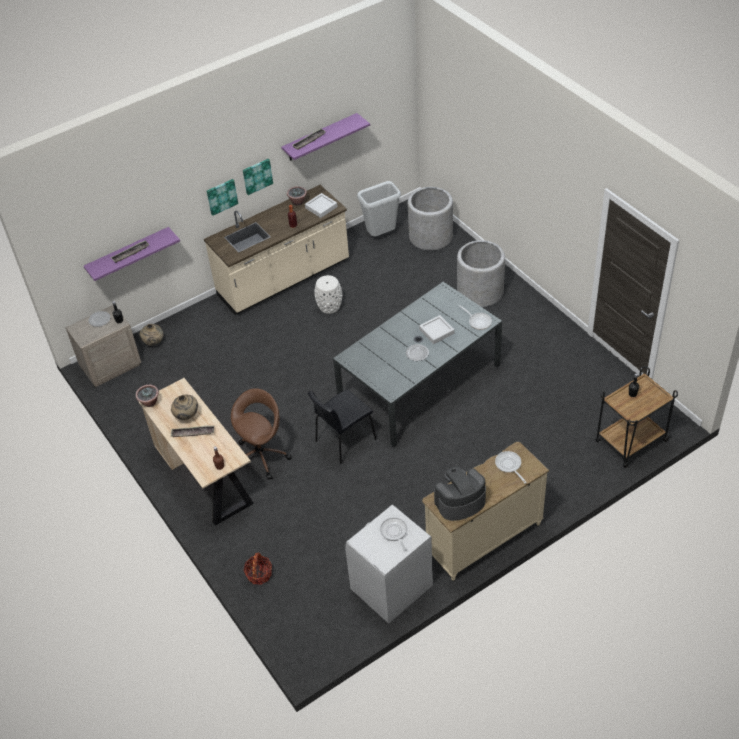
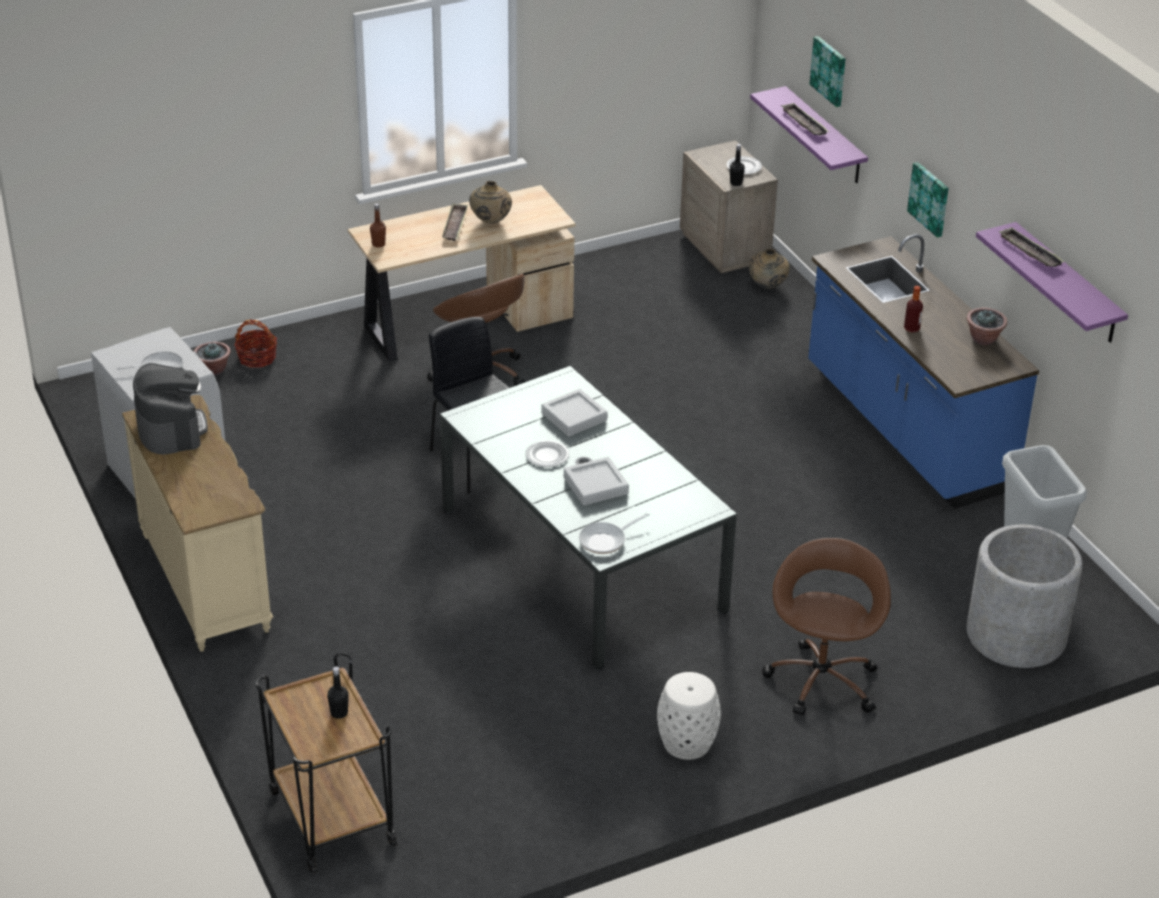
camera: 95 degrees right, 10 degrees down
(149, 402) = (533, 193): potted plant -> potted plant (213, 370)
(257, 176) = (975, 228): picture -> picture (829, 70)
(284, 279) = (905, 429): beige counter -> blue counter
(321, 207) = (962, 364): grey tray -> grey tray (574, 417)
(330, 306) = (818, 476): white stool -> white stool (686, 743)
(480, 291) = (822, 680): grey planter -> brown office chair
(509, 465) = (216, 490): frying pan -> none

